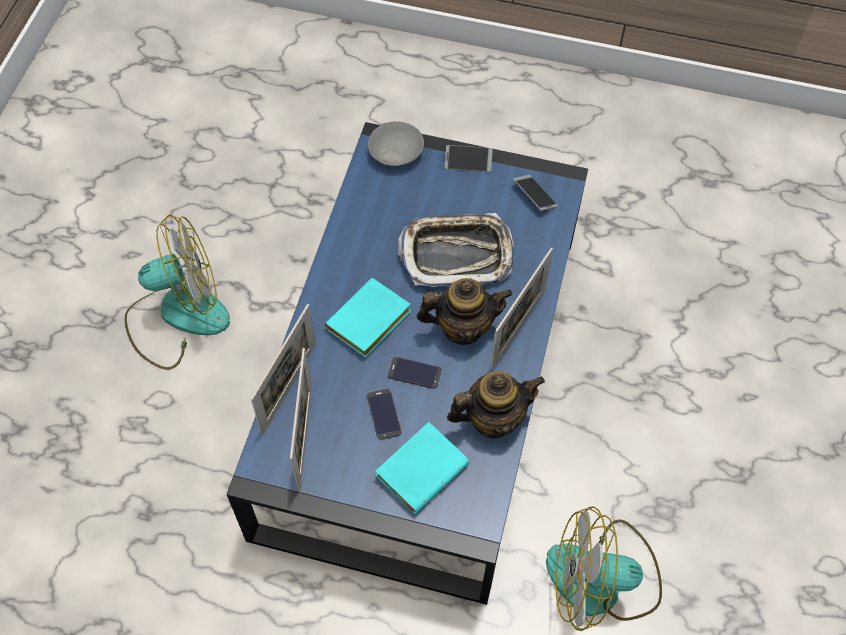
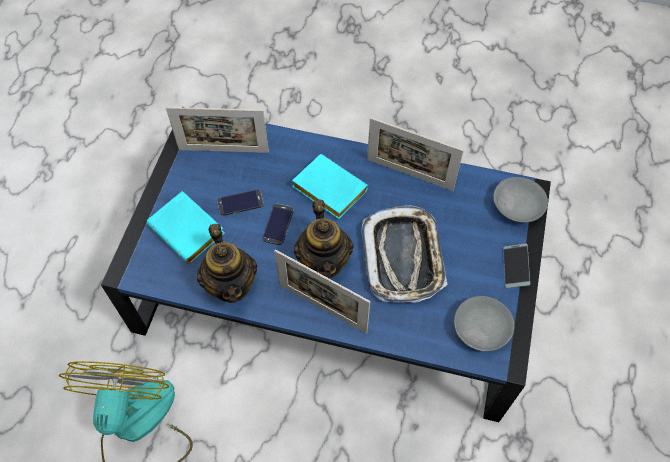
camera: 90 degrees right, 0 degrees up
(177, 316) = (386, 111): fan -> none
(289, 388) = (267, 138): picture frame -> picture frame (409, 174)
(534, 196) = (480, 329): phone -> grey bowl

